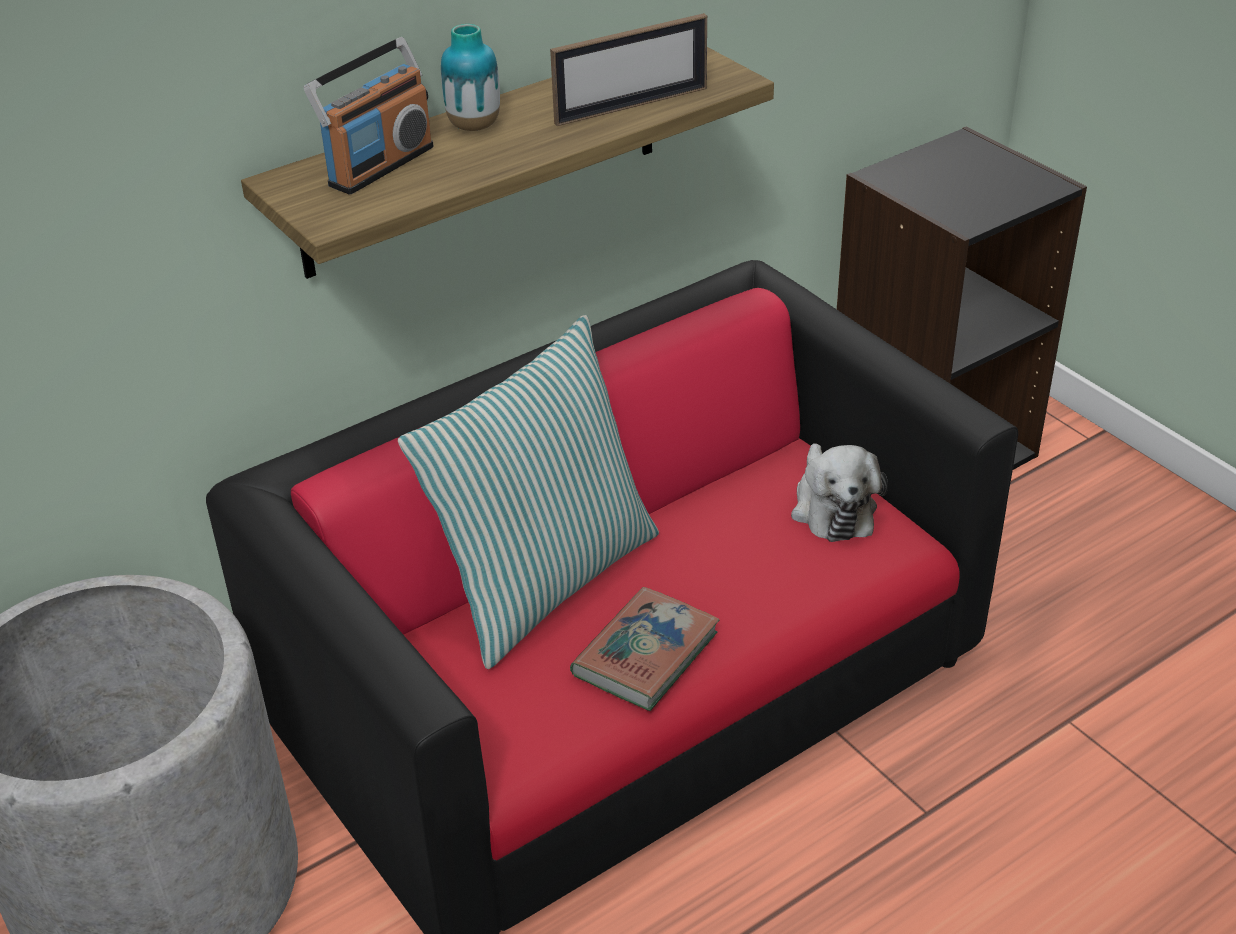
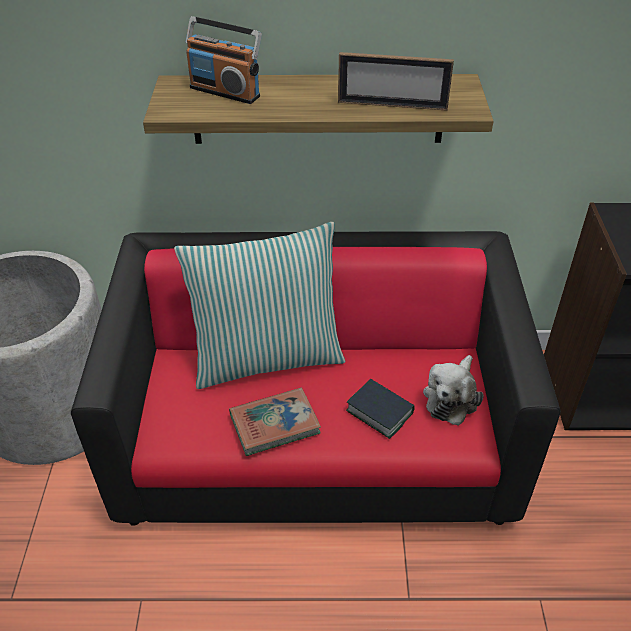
camera: 35 degrees right, 5 degrees up
(380, 166) = (225, 91): radio -> radio turned 45 degrees clockwise
(474, 126) = (297, 87): vase -> none
(764, 568) = (379, 412): none -> book

